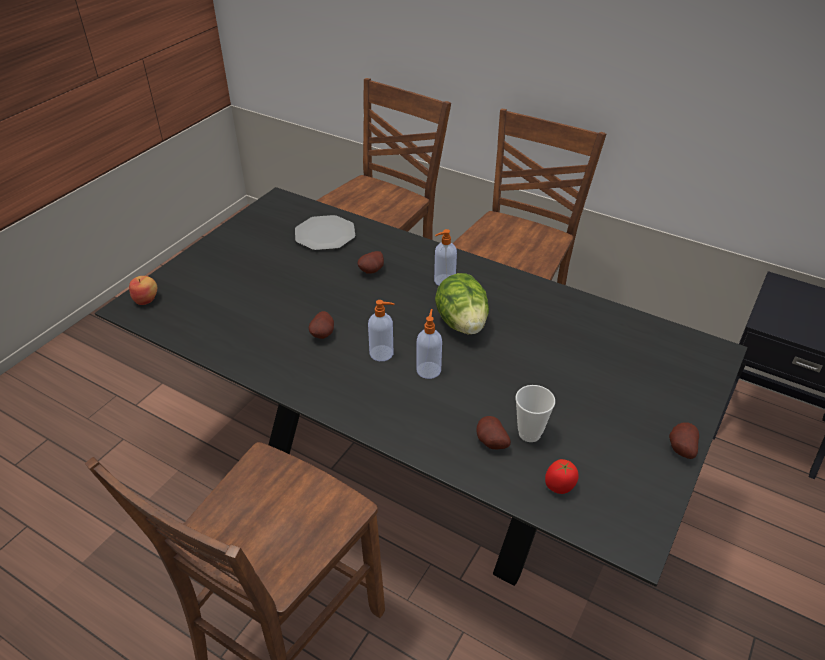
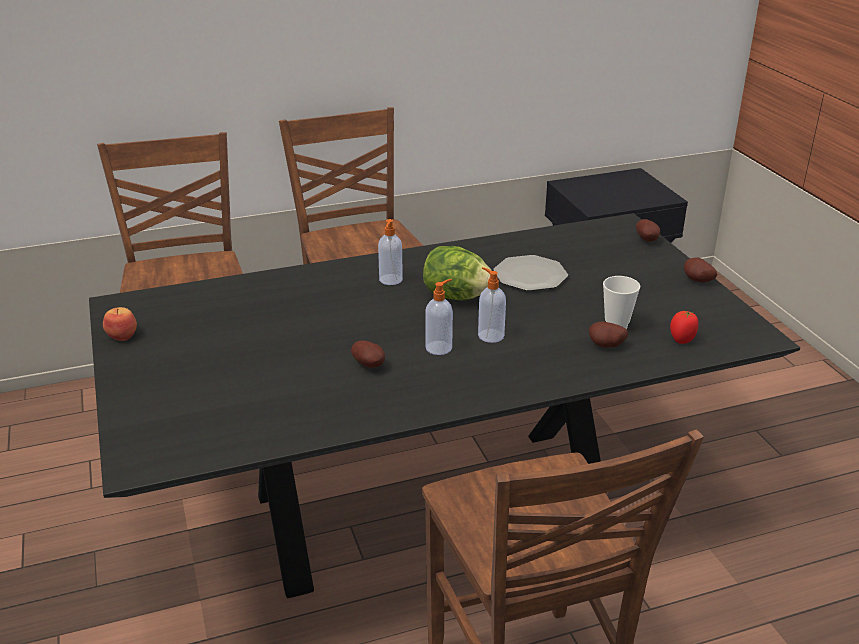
camera: 50 degrees left, 10 degrees down
(146, 299) = (142, 448): apple -> apple (122, 335)
(325, 234) = (223, 304): plate -> plate (530, 275)
(372, 271) = (321, 305): potato -> potato (647, 240)

